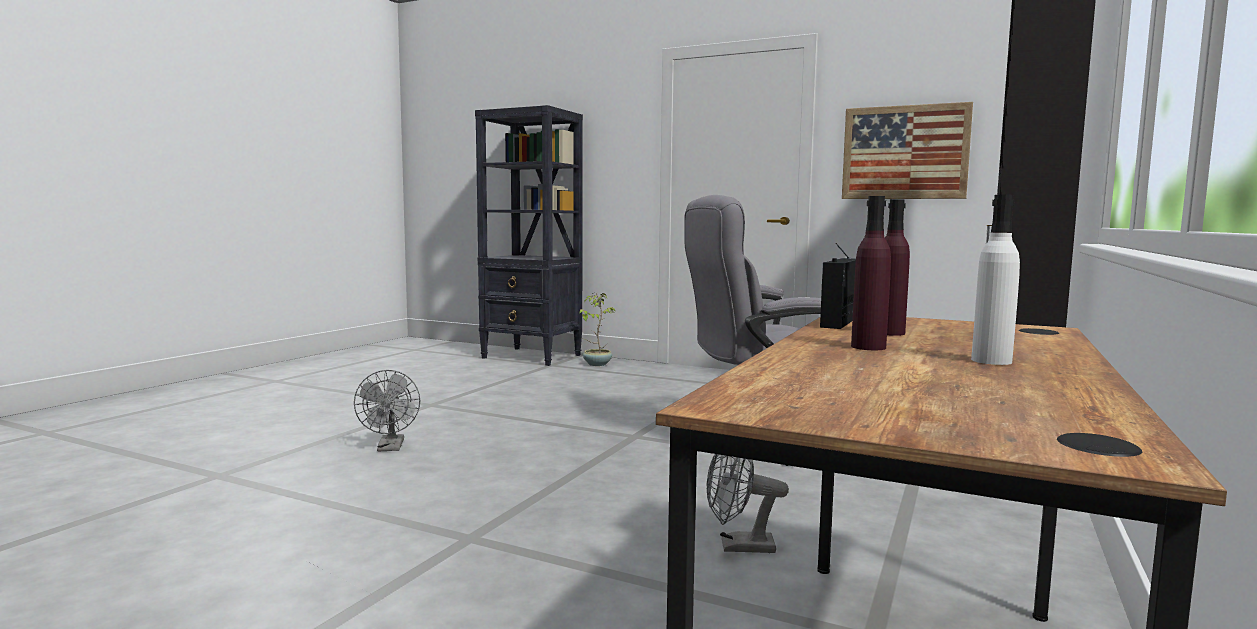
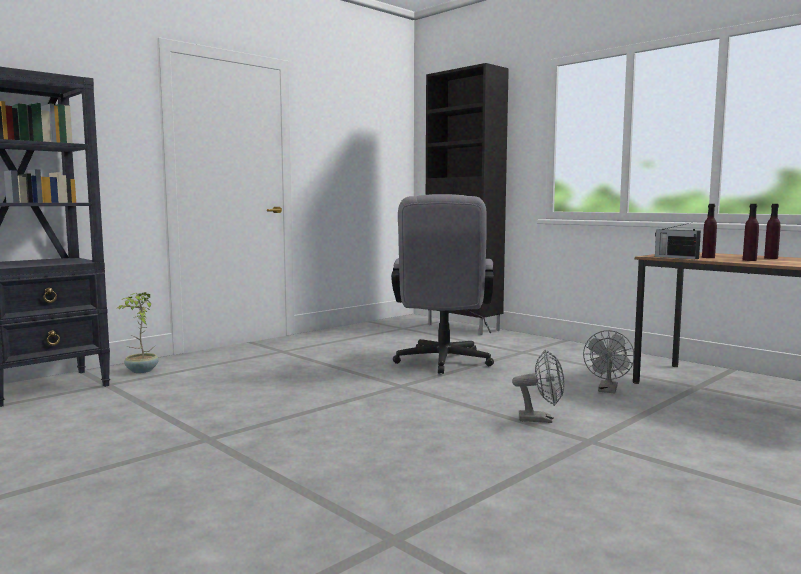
camera: 70 degrees left, 0 degrees up
(390, 448) = (359, 459): grey fan -> grey fan (541, 419)
(904, 152) = (344, 160): picture -> none
(991, 361) = (771, 258): white bottle -> purple bottle

